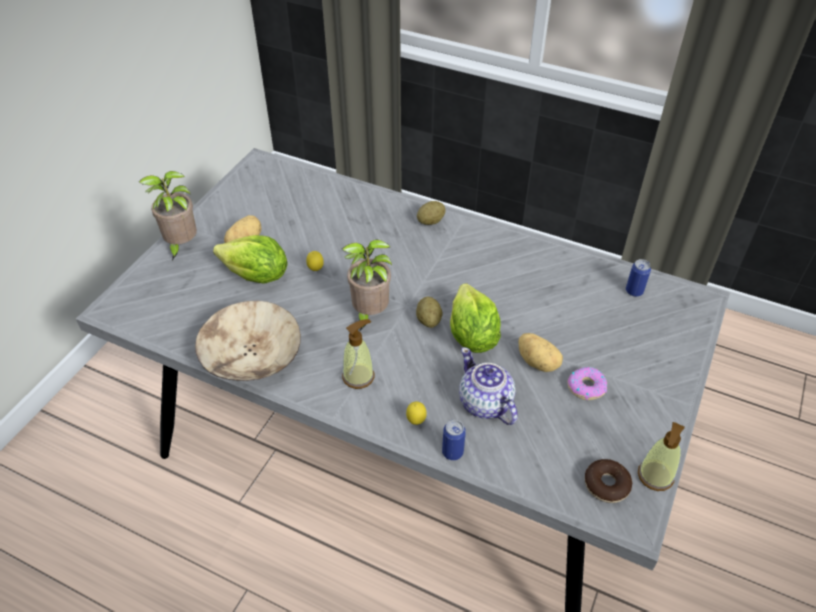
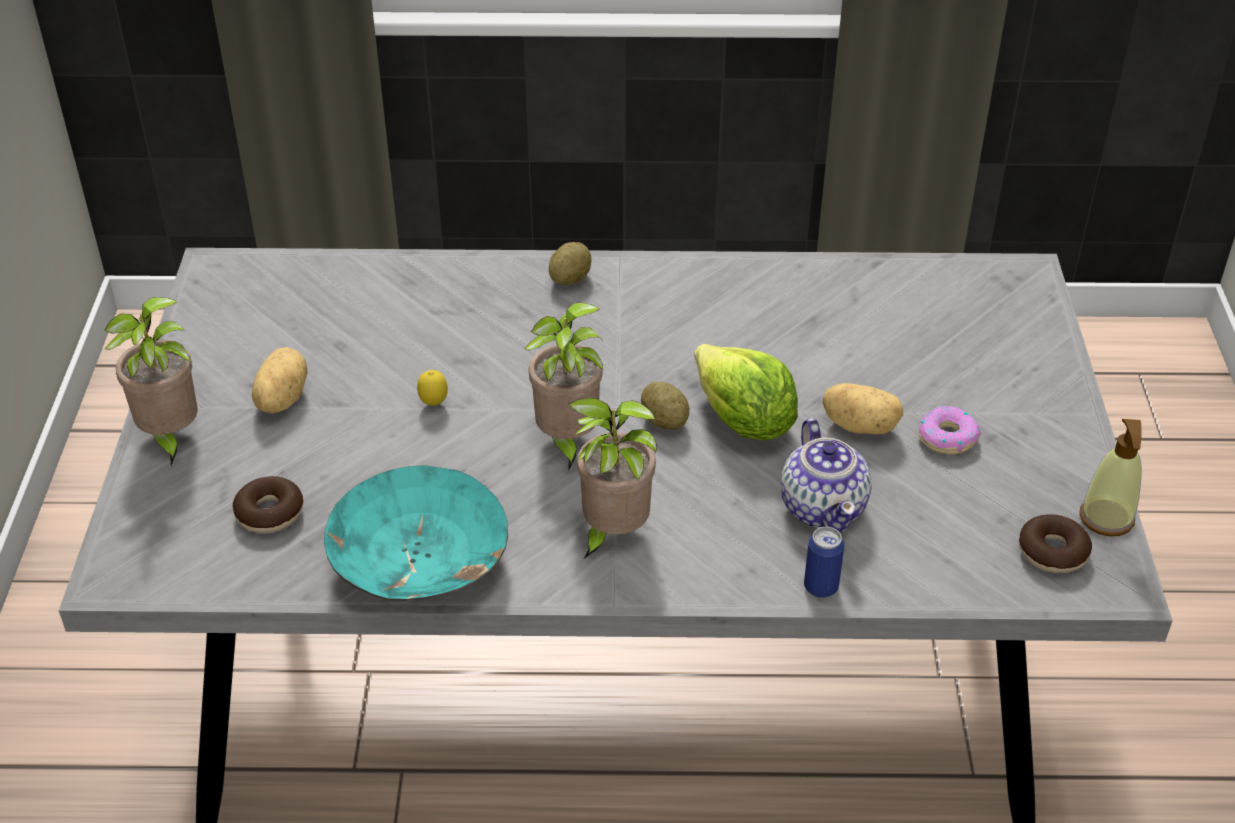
camera: 25 degrees left, 5 degrees down
(199, 302) = (270, 513): none -> donut
(251, 356) = (419, 563): beige bowl -> turquoise bowl
(256, 276) = (340, 444): lettuce -> none
(358, 376) = (612, 534): soap dispenser -> potted plant
(416, 421) = (740, 565): lemon -> none
(485, 403) = (823, 507): teapot -> teapot turned 135 degrees counterclockwise
(634, 291) = (930, 290): can -> none

